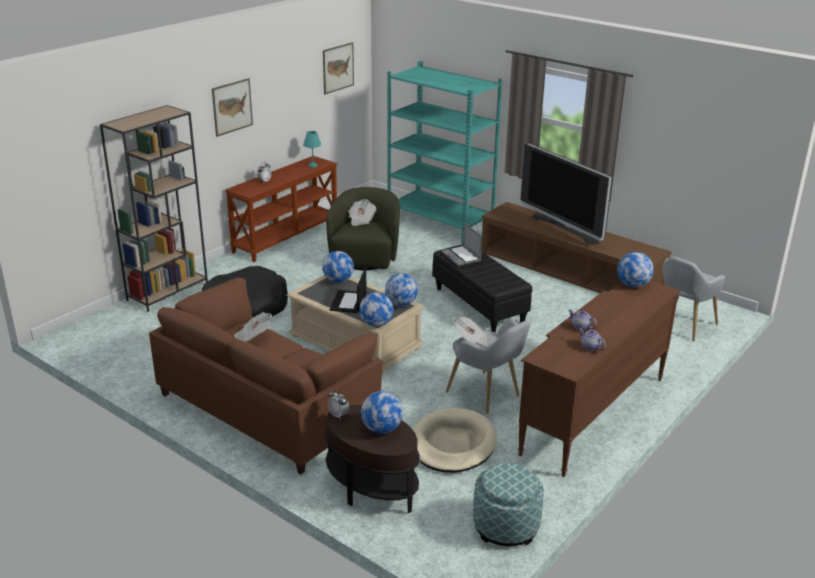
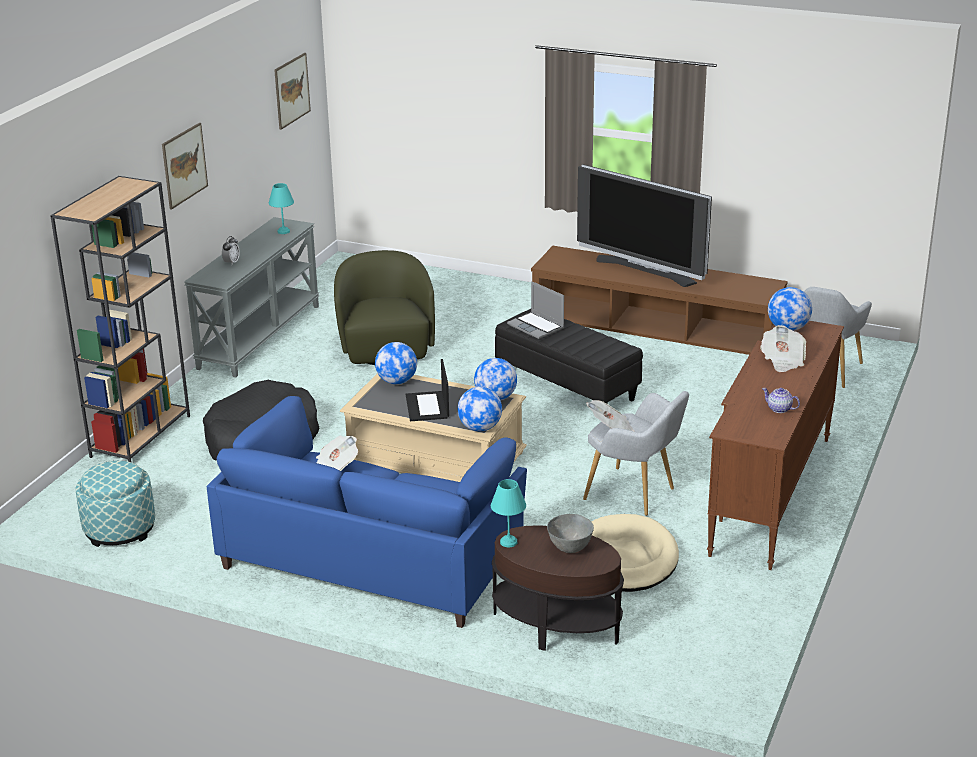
camera: 15 degrees left, 0 degrees up
(268, 407) = (372, 557): brown sofa -> blue sofa
(286, 237) = (259, 336): brown console table -> grey console table
(338, 415) = (509, 542): alarm clock -> turquoise table lamp
(361, 220) = (376, 297): newspaper -> newspaper (782, 361)
(382, 429) = (570, 548): globe -> grey bowl
(440, 223) = (458, 287): turquoise bookcase -> none
(506, 526) = (733, 636): ottoman -> ottoman (119, 529)
(581, 327) = (756, 388): teapot -> none

